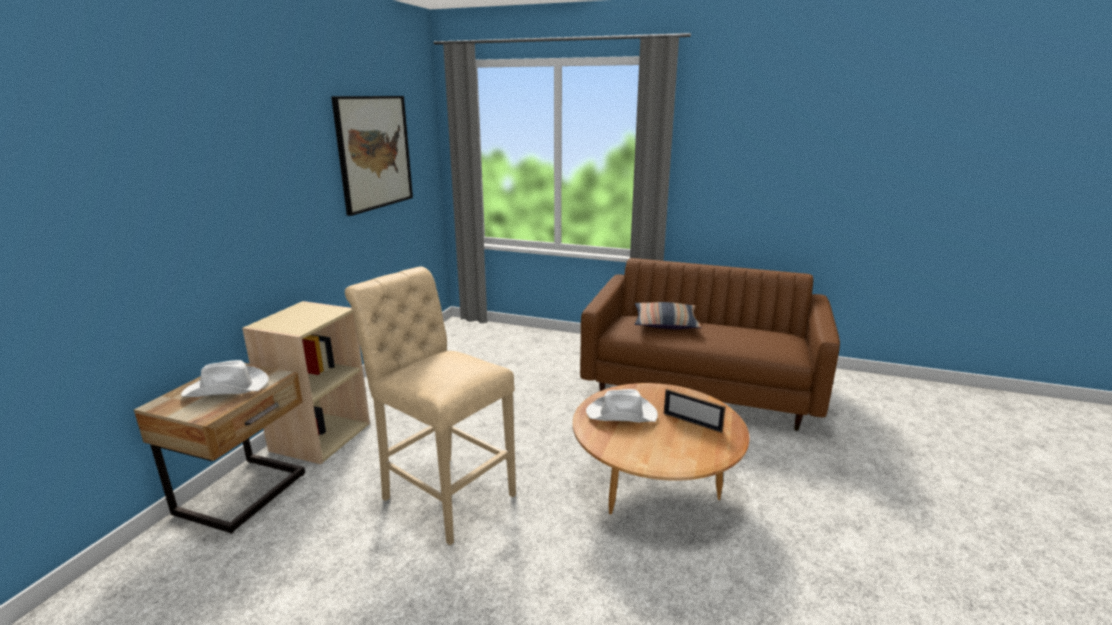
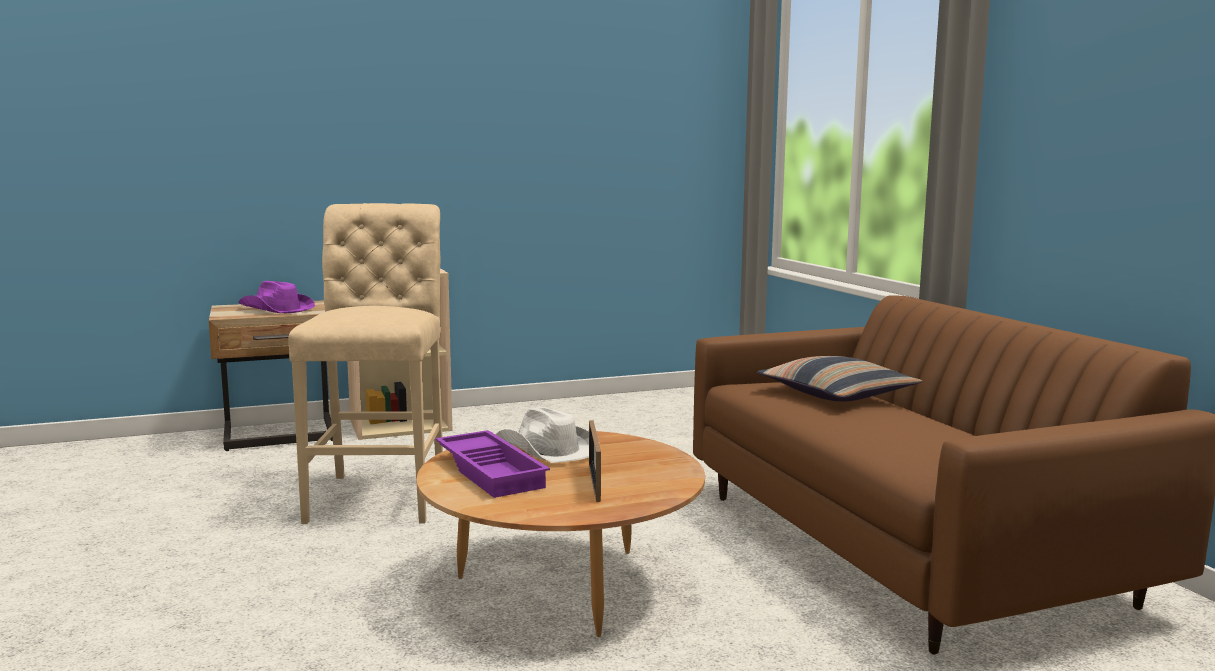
camera: 50 degrees right, 10 degrees down
(227, 388) = (276, 309): white hat -> purple hat
(374, 152) = (600, 111): picture -> none
(644, 442) = (493, 471): none -> purple tray

